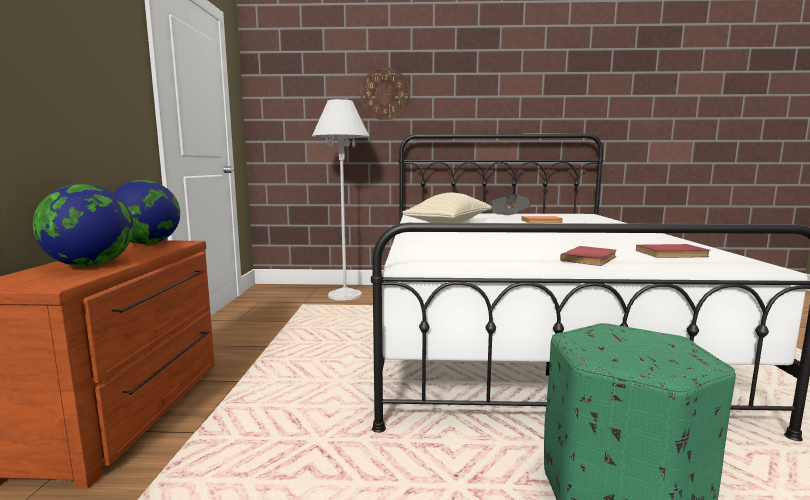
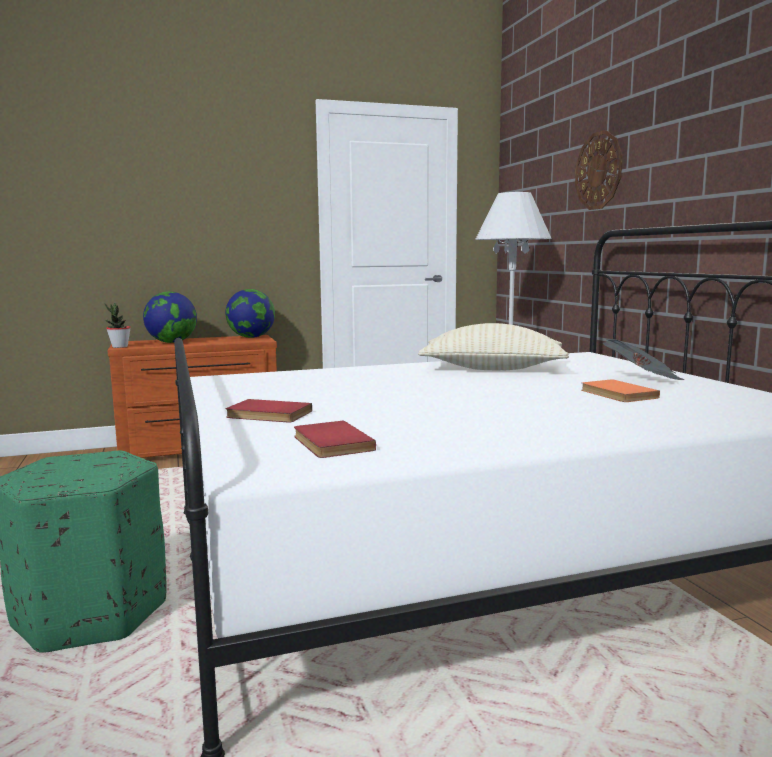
camera: 70 degrees right, 0 degrees up
(55, 285) = (119, 347): none -> potted plant

